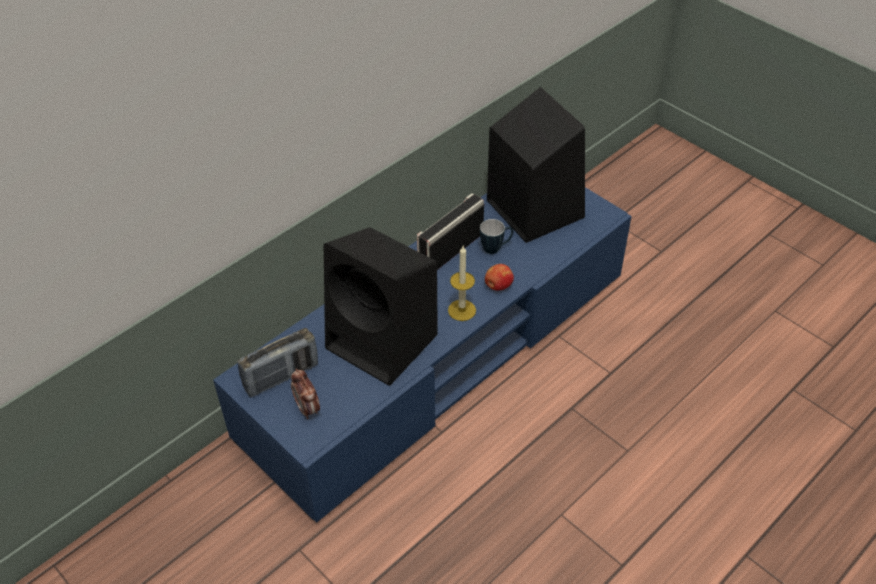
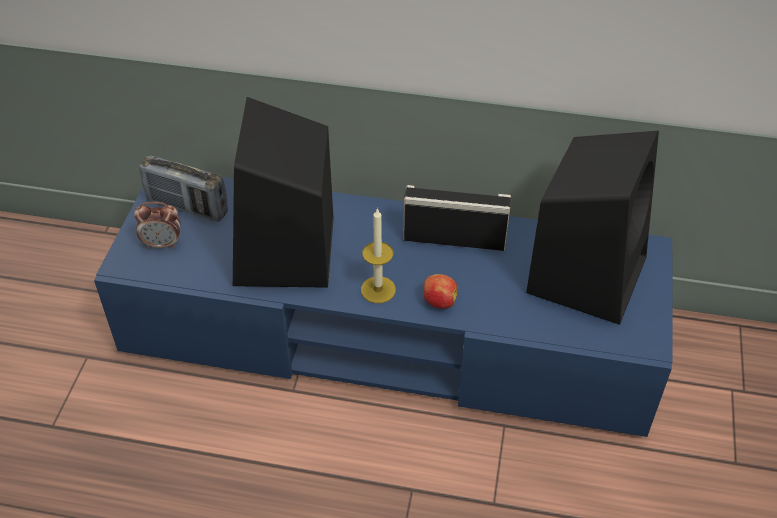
camera: 55 degrees right, 0 degrees up
(308, 408) = (163, 244): alarm clock -> alarm clock turned 120 degrees counterclockwise
(496, 248) = (492, 272): mug -> none

